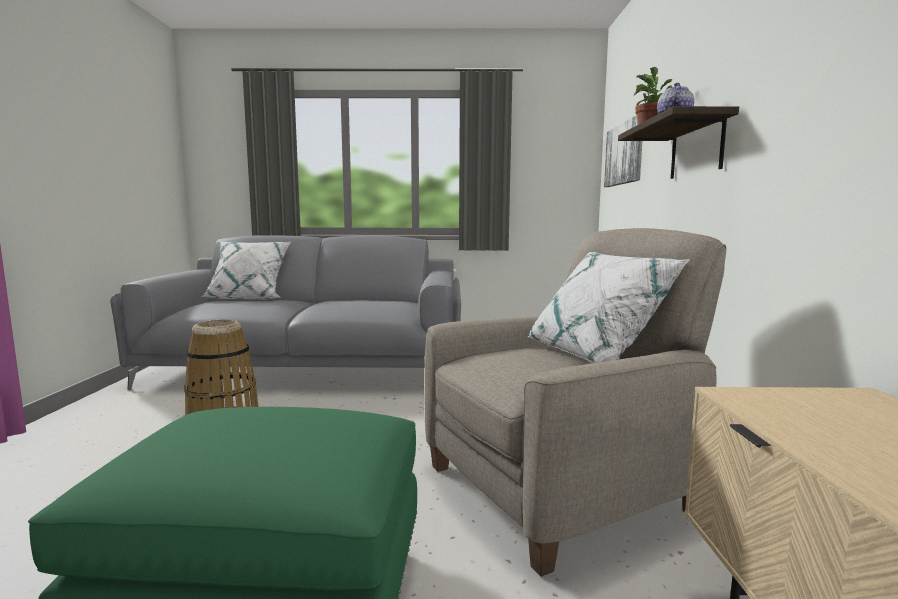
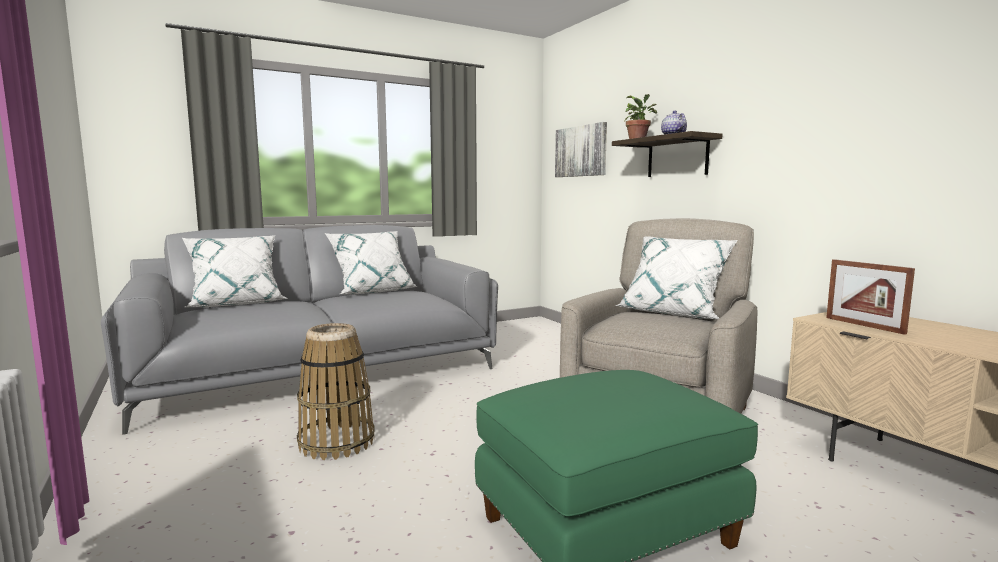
camera: 30 degrees left, 0 degrees up
(366, 298) = (373, 291): none -> white pillow
(797, 421) = (864, 325): none -> picture frame

